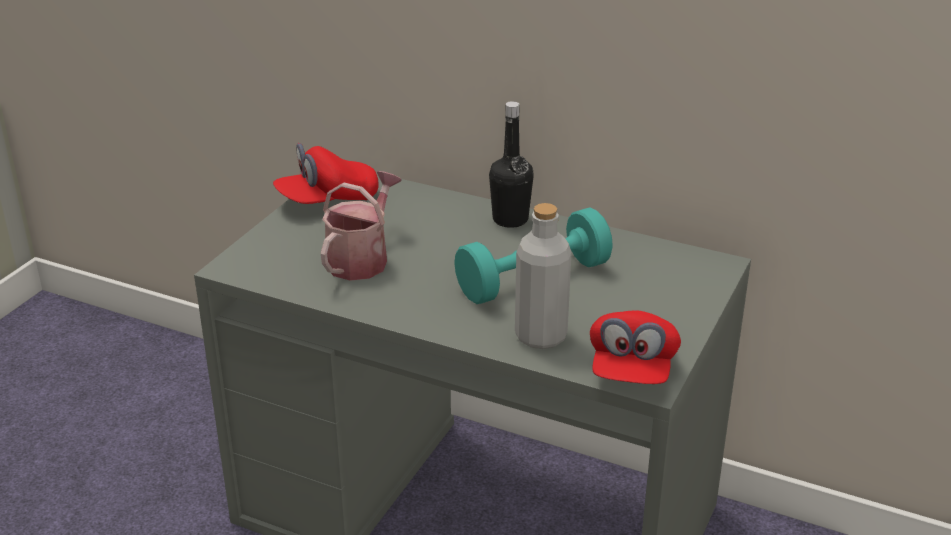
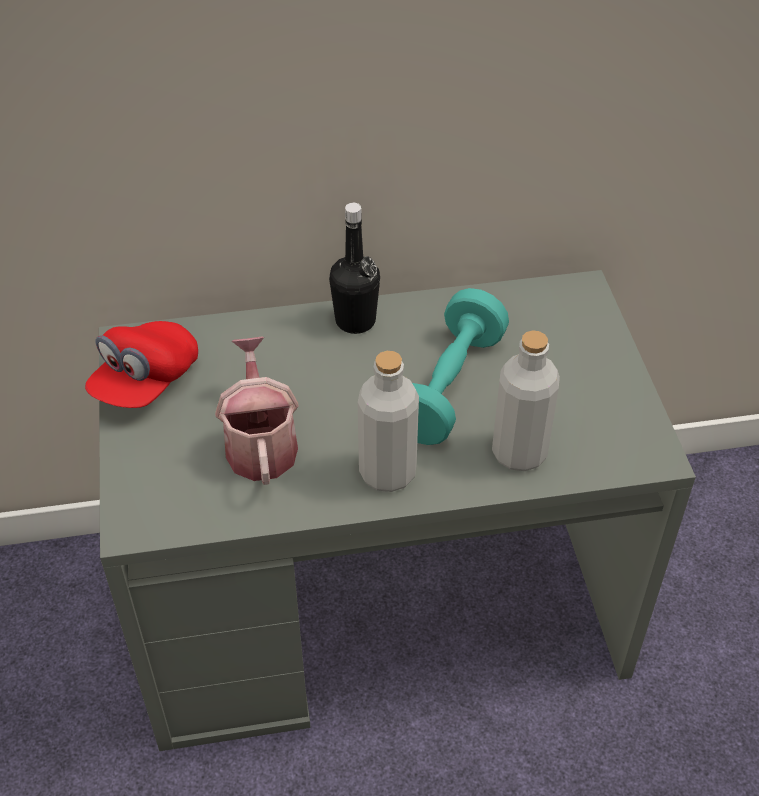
camera: 35 degrees left, 15 degrees up
(428, 308) = (387, 472): none -> grey bottle
(632, 370) = (628, 450): red cap -> none

